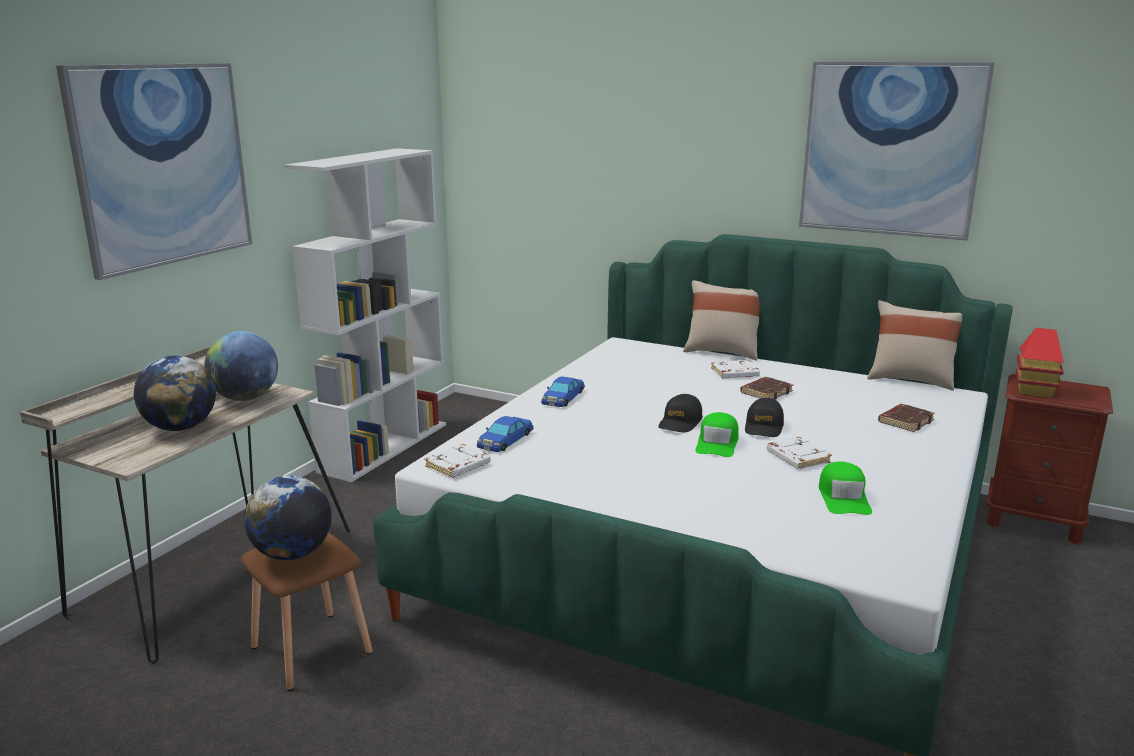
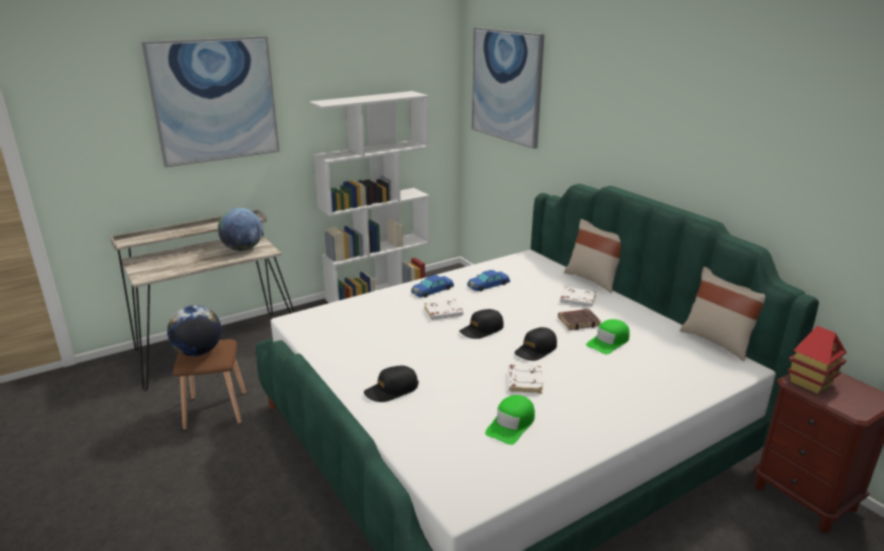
camera: 30 degrees right, 5 degrees up
(181, 428) = (190, 261): globe -> none
(458, 466) = (307, 323): white book -> white book (443, 313)
(505, 440) = (356, 312): blue toy car -> blue toy car (488, 284)
(673, 504) = (391, 390): none -> black cap
(717, 443) = (484, 353): green cap -> green cap (608, 342)
(890, 149) = (738, 135): picture -> picture (506, 86)
(905, 421) = (656, 377): brown book -> none

